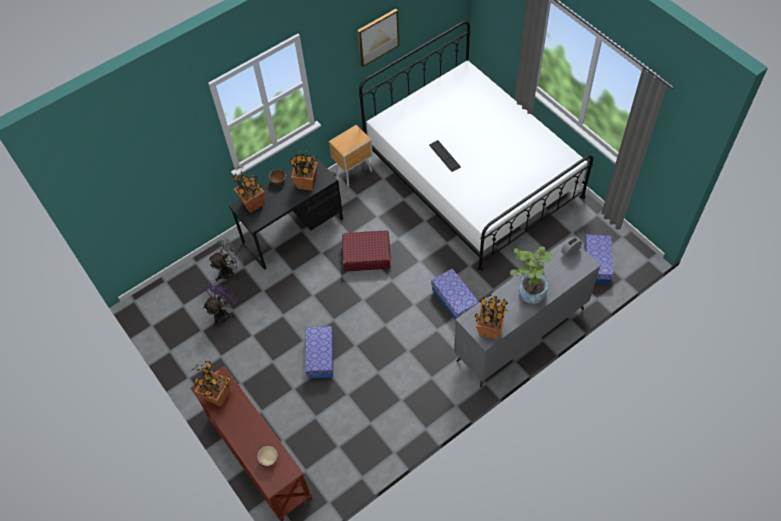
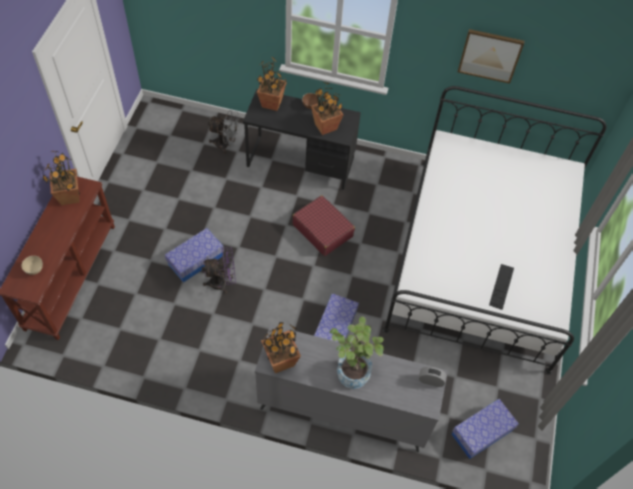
camera: 45 degrees right, 0 degrees up
(223, 313) = (184, 166): purple fan -> purple fan (222, 282)
(354, 172) = (399, 167): brown nightstand -> none
(444, 156) = (456, 212): keyboard -> keyboard (501, 286)

